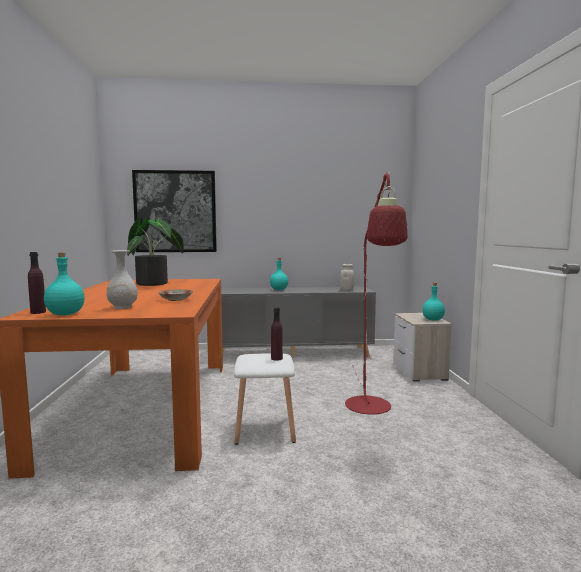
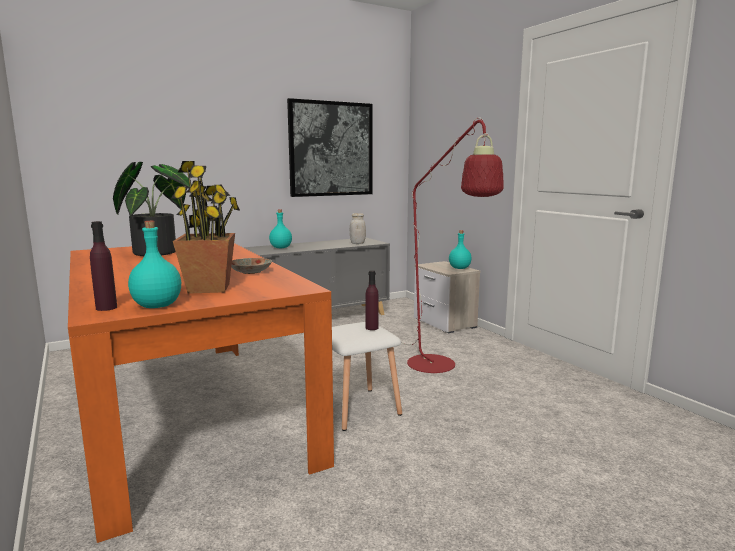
camera: 25 degrees left, 5 degrees up
(122, 307) = (209, 288): white vase -> potted plant
(175, 211) = (133, 150): picture -> picture (331, 149)

